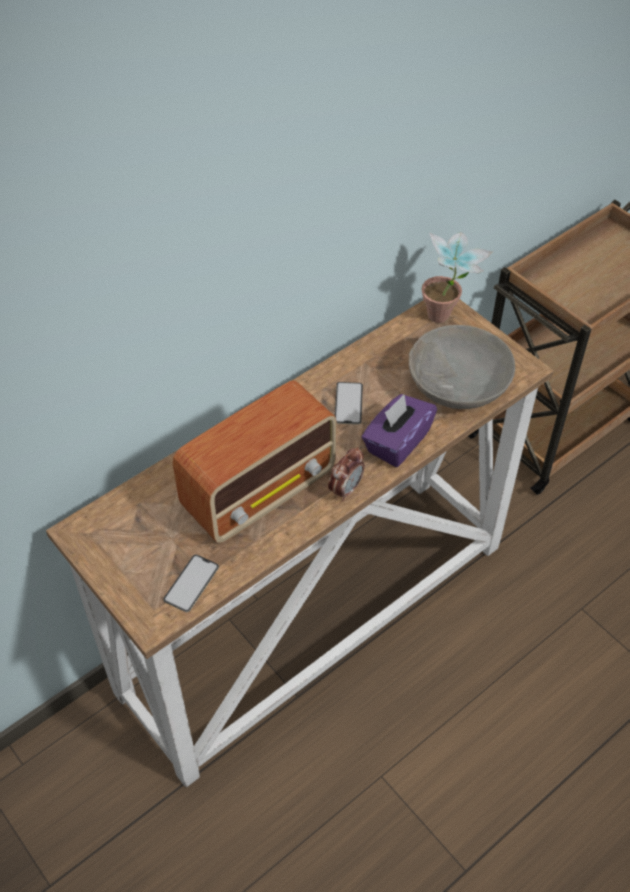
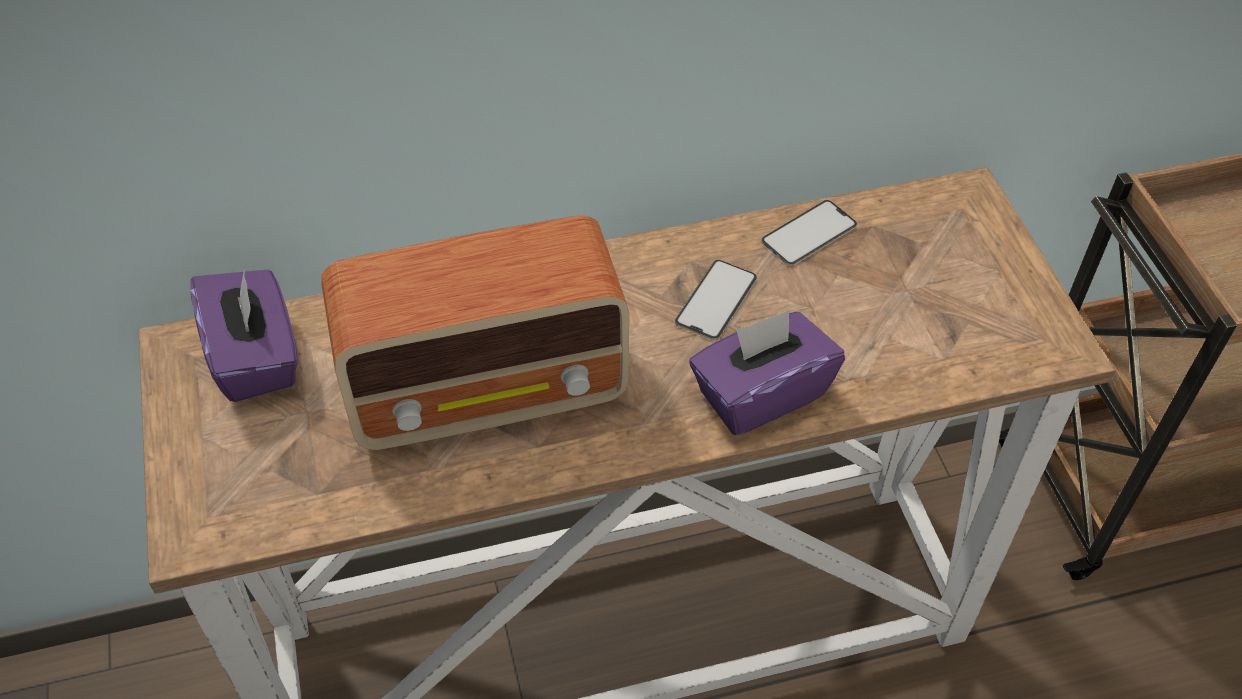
camera: 25 degrees right, 0 degrees up
(124, 520) = (256, 357): none -> purple tissue box
(191, 583) = (289, 498): phone -> phone (809, 233)
(346, 489) = (628, 440): alarm clock -> none
(446, 318) = (963, 218): potted plant -> none
(458, 385) = (922, 336): grey bowl -> none

